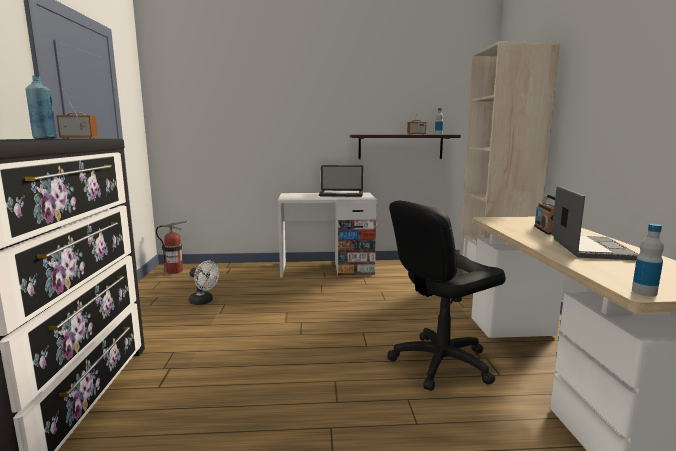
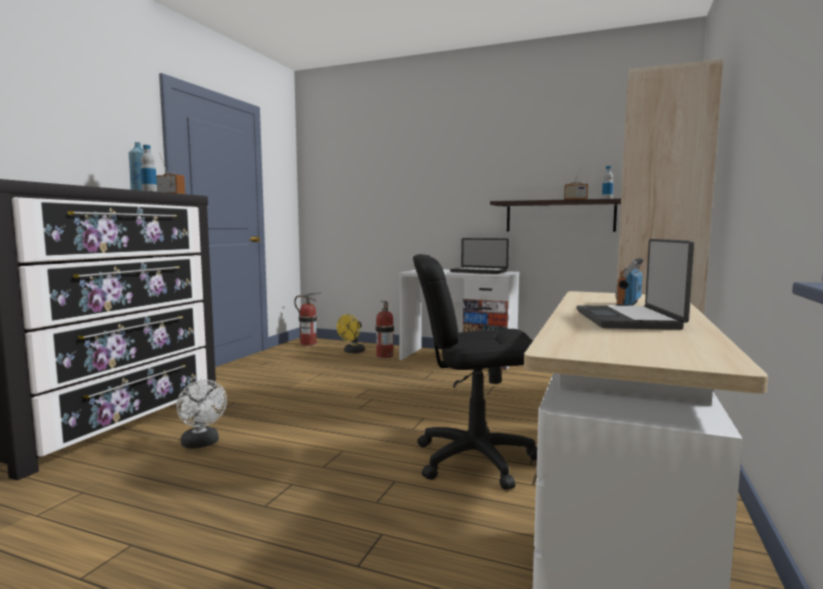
camera: 25 degrees right, 5 degrees down
(204, 301) = (304, 370): white fan -> white fan (202, 444)
(228, 275) = (352, 352): none -> yellow fan
(263, 275) = (385, 355): none -> fire extinguisher
(589, 248) = (629, 320): laptop -> laptop turned 150 degrees clockwise
(644, 292) = (562, 351): bottle -> bottle (149, 191)

